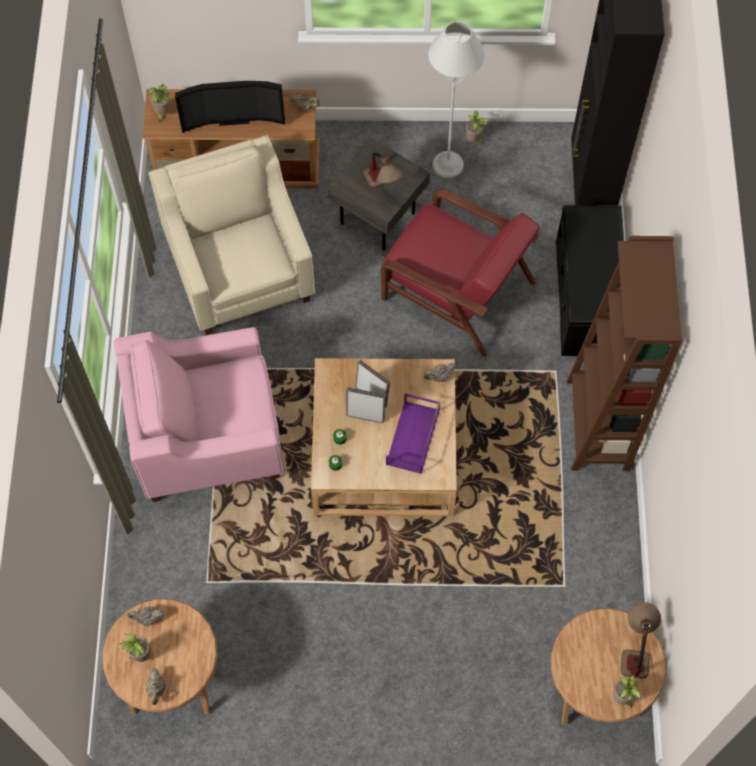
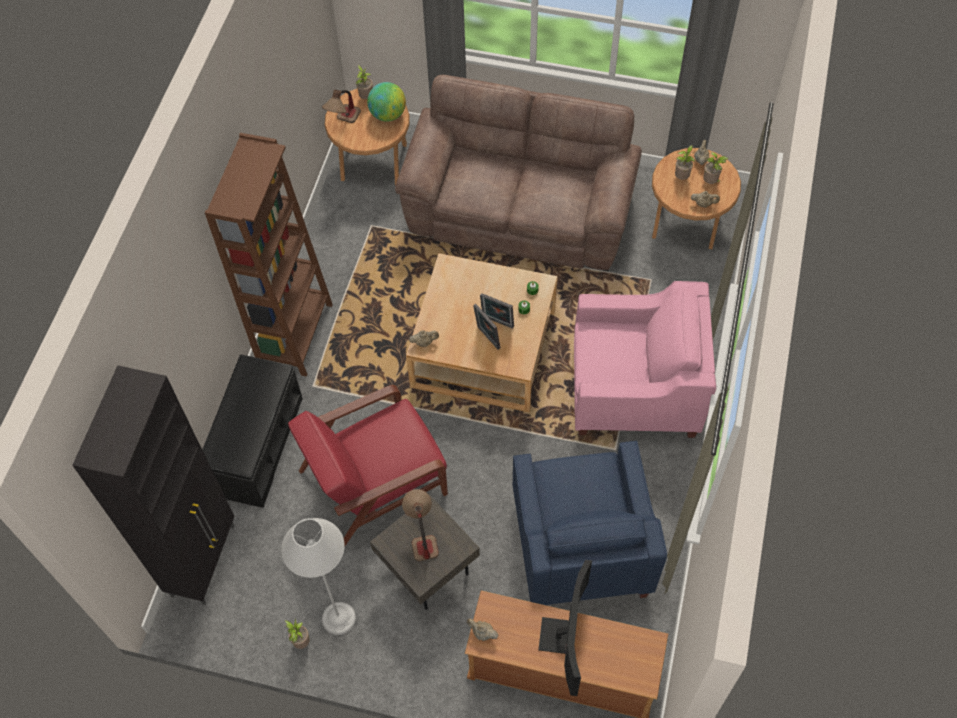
camera: 165 degrees left, 5 degrees down
(162, 113) = (642, 659): potted plant -> potted plant (682, 177)
(233, 117) = (563, 637): television -> television turned 90 degrees clockwise
(240, 268) = (580, 546): beige armchair -> blue armchair
(386, 652) = (520, 209): none -> brown sofa
(413, 438) = (461, 297): purple tray -> none
(455, 289) = (376, 480): red armchair -> red armchair turned 75 degrees counterclockwise
(583, 675) = (388, 114): none -> globe

